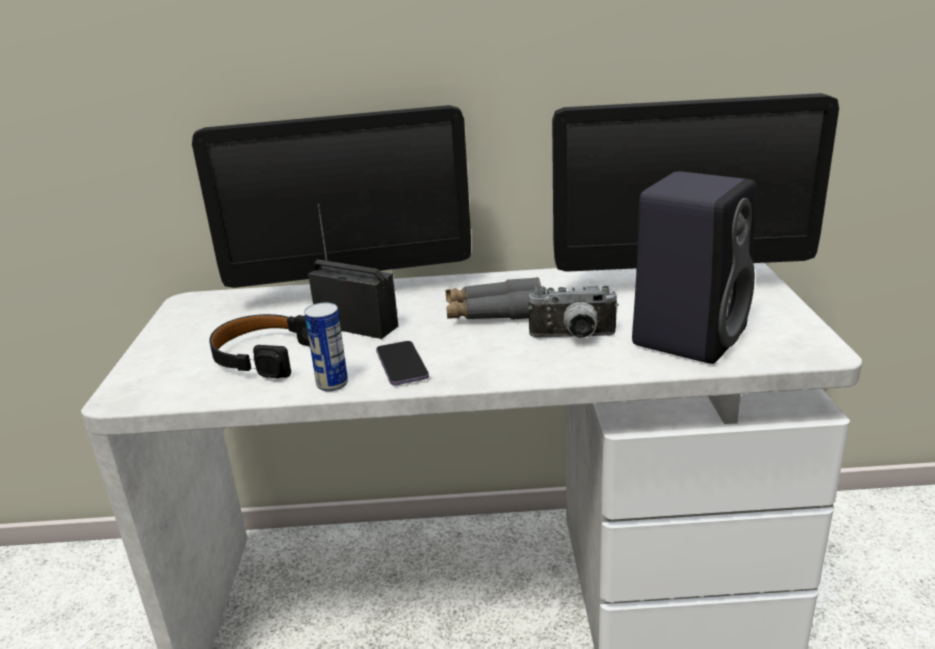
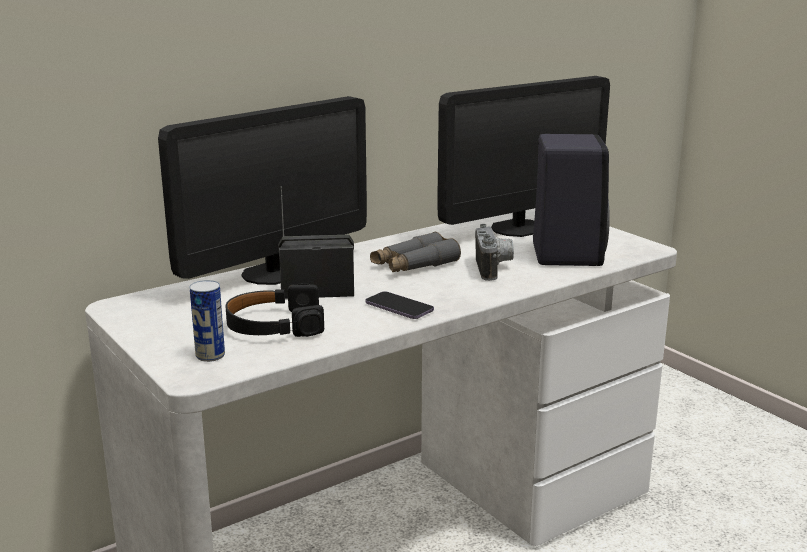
camera: 35 degrees left, 5 degrees down
(332, 384) = (365, 329): can -> can (210, 356)
(573, 338) = (494, 269): camera -> camera turned 60 degrees counterclockwise

